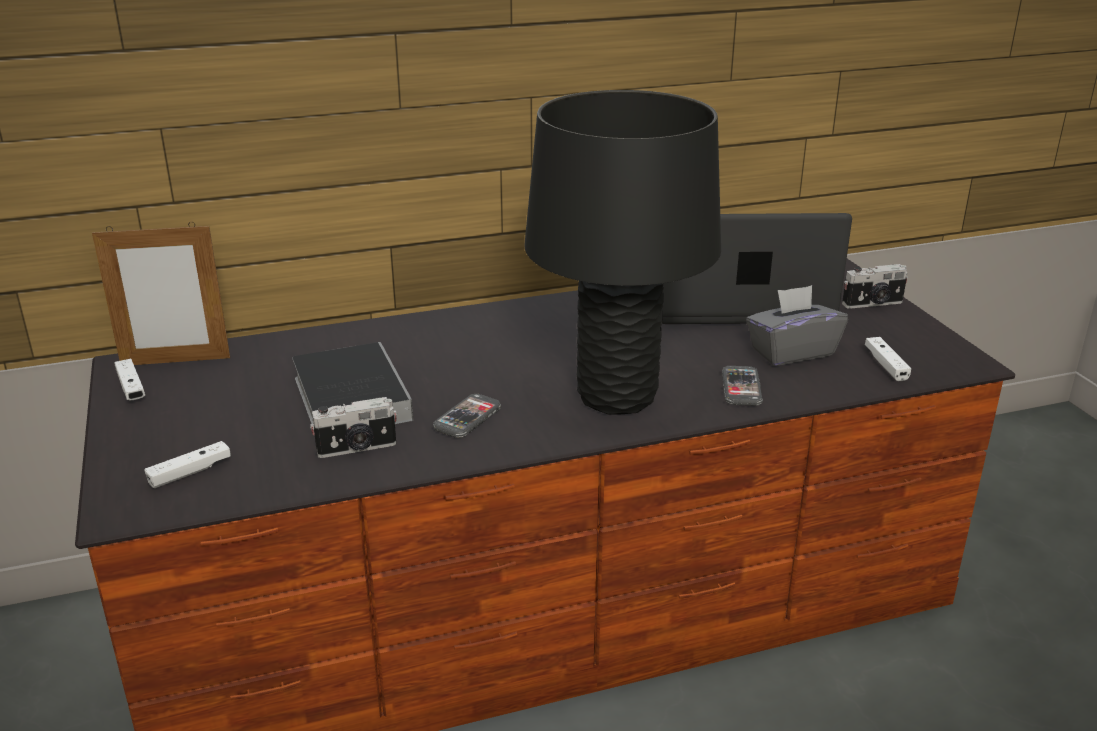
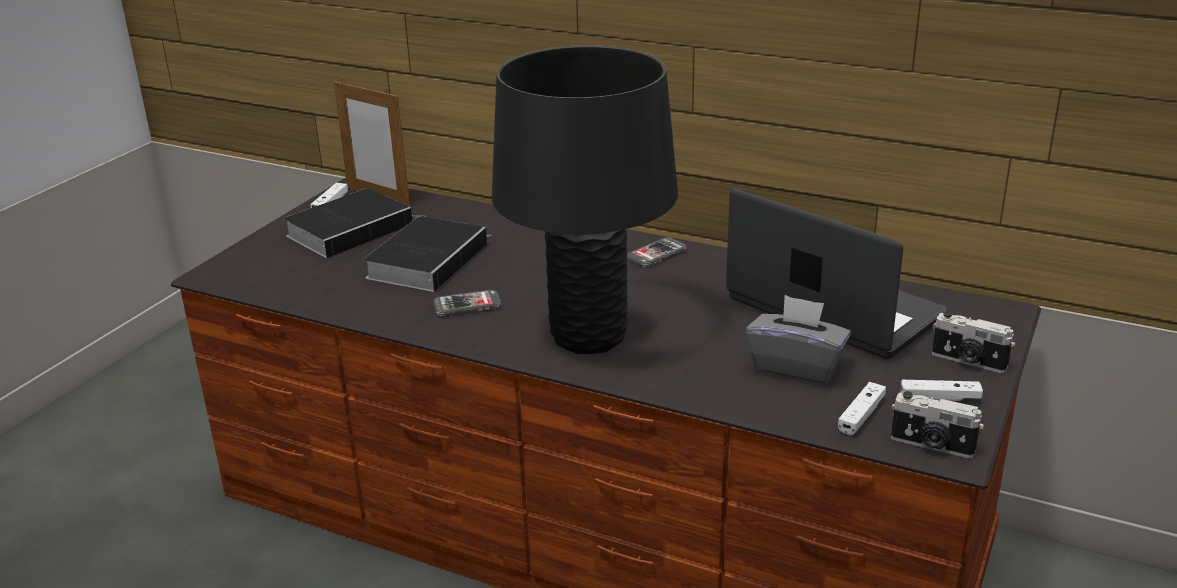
camera: 45 degrees right, 0 degrees up
(190, 472) = (274, 268): white game controller -> white game controller (939, 398)
(207, 401) = (352, 229): none -> book
(357, 448) = (373, 294): camera -> camera (932, 446)
(741, 388) = (694, 374): phone -> phone (656, 254)

